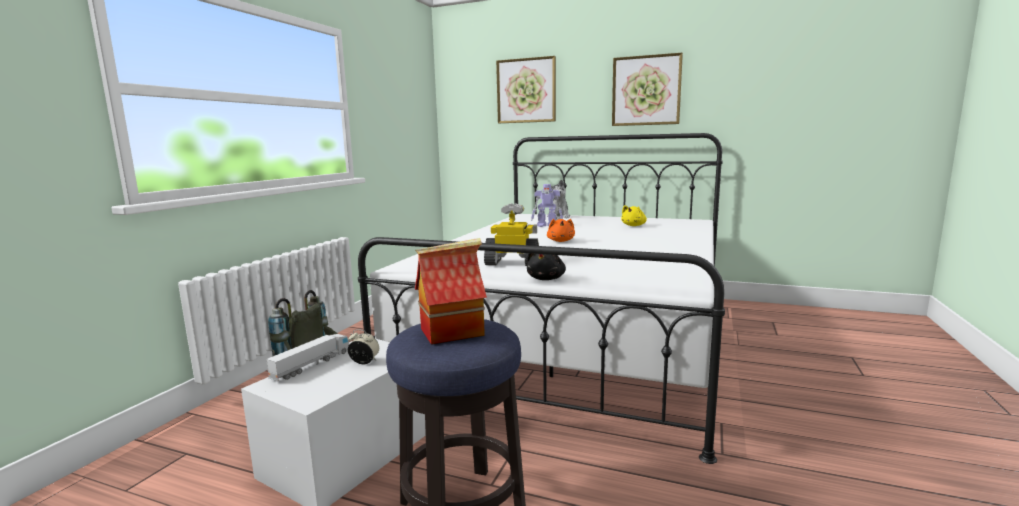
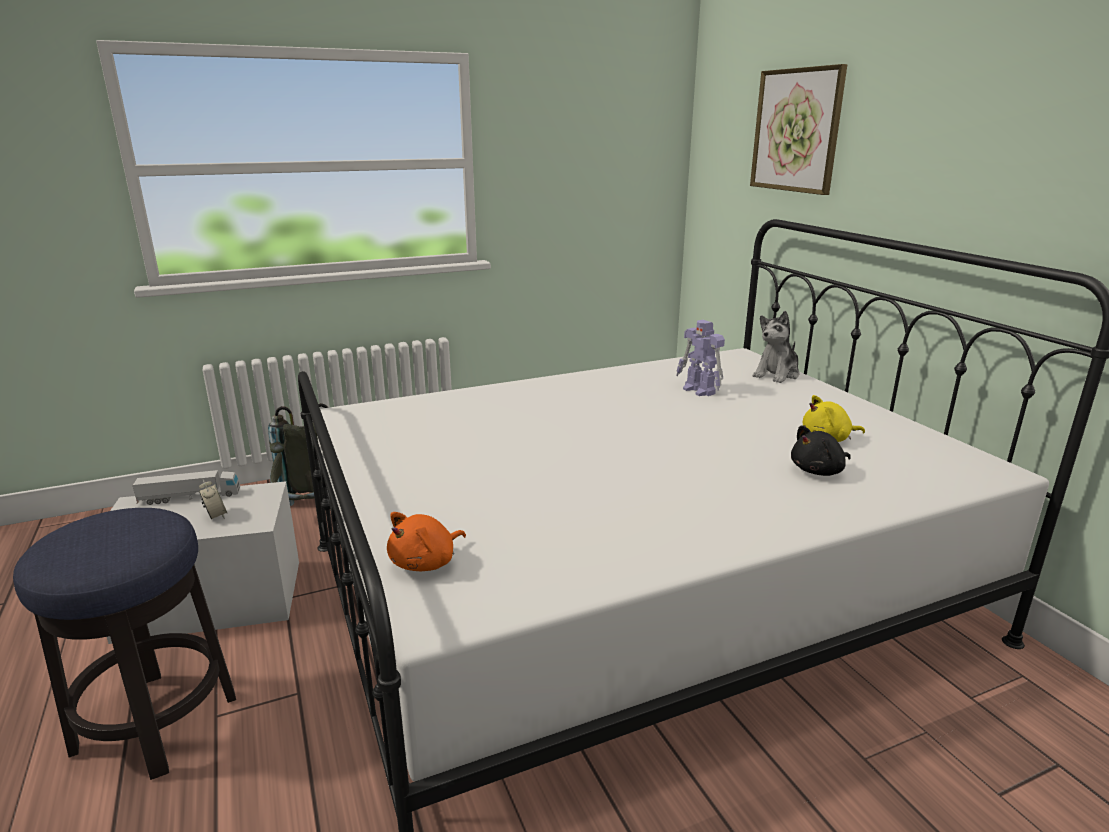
camera: 45 degrees right, 10 degrees up
(453, 331) = (111, 535): toy house -> none
(513, 263) = (445, 453): toy robot -> none
(546, 279) = (389, 500): black plush toy -> black plush toy (818, 471)
(561, 241) = (615, 433): orange plush toy -> orange plush toy (426, 562)
(646, 90) = (993, 151): picture -> none

